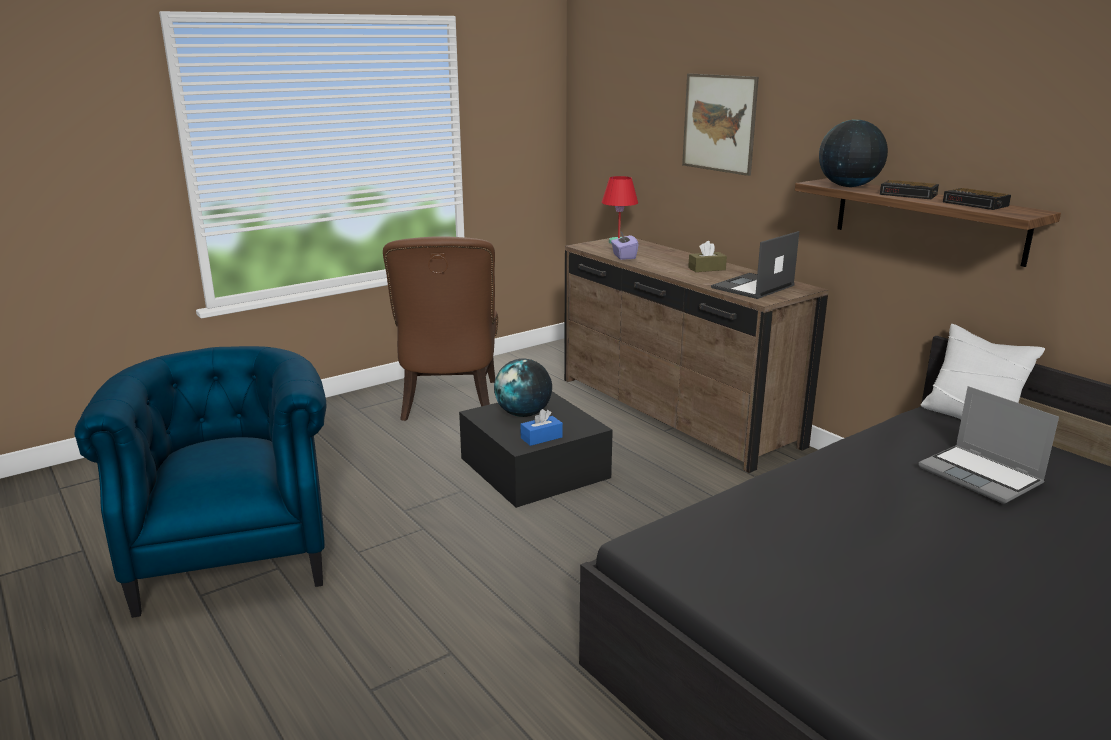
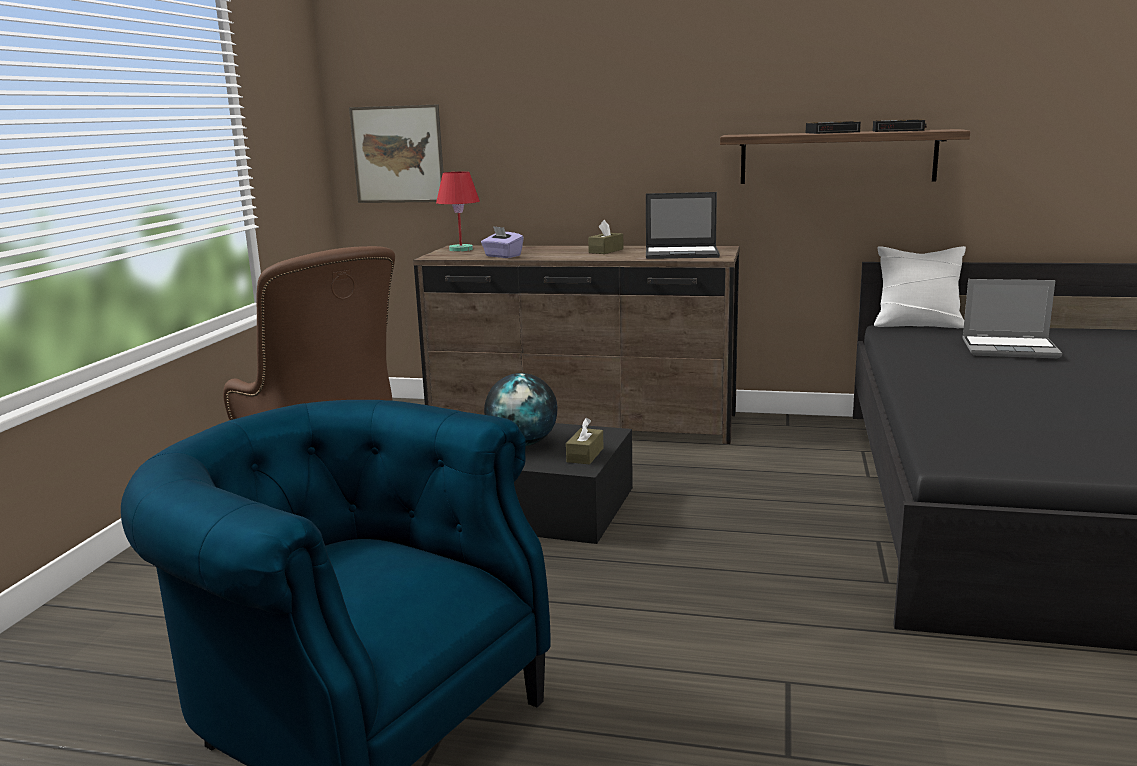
camera: 40 degrees left, 5 degrees down
(541, 438) = (585, 455): blue tissue box -> brown tissue box
(719, 123) = (575, 97): picture -> picture (398, 154)
(752, 287) = (682, 253): laptop -> laptop turned 90 degrees counterclockwise
(848, 186) = (769, 134): globe -> none

